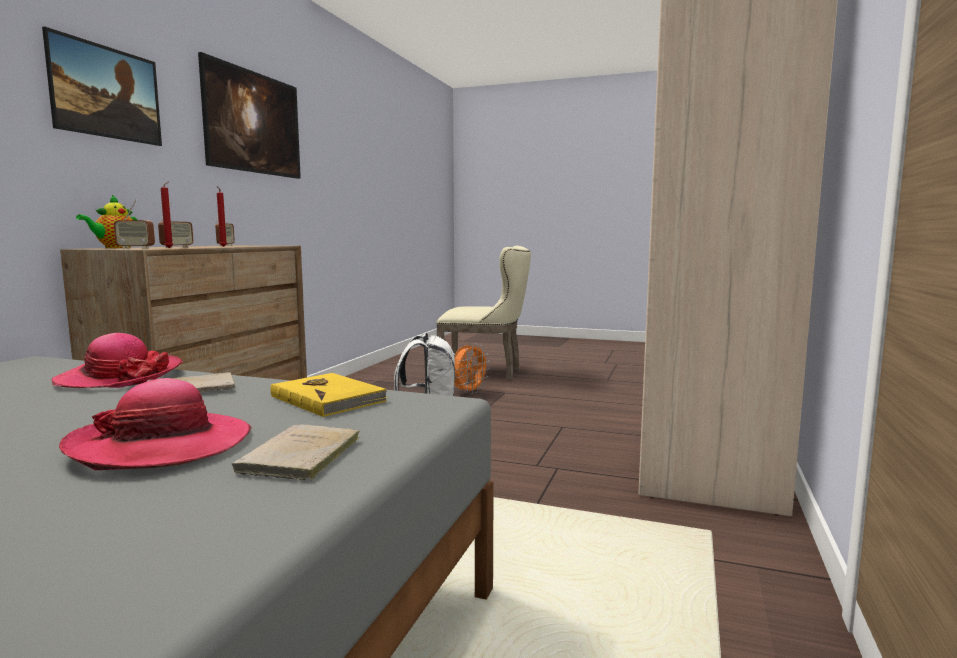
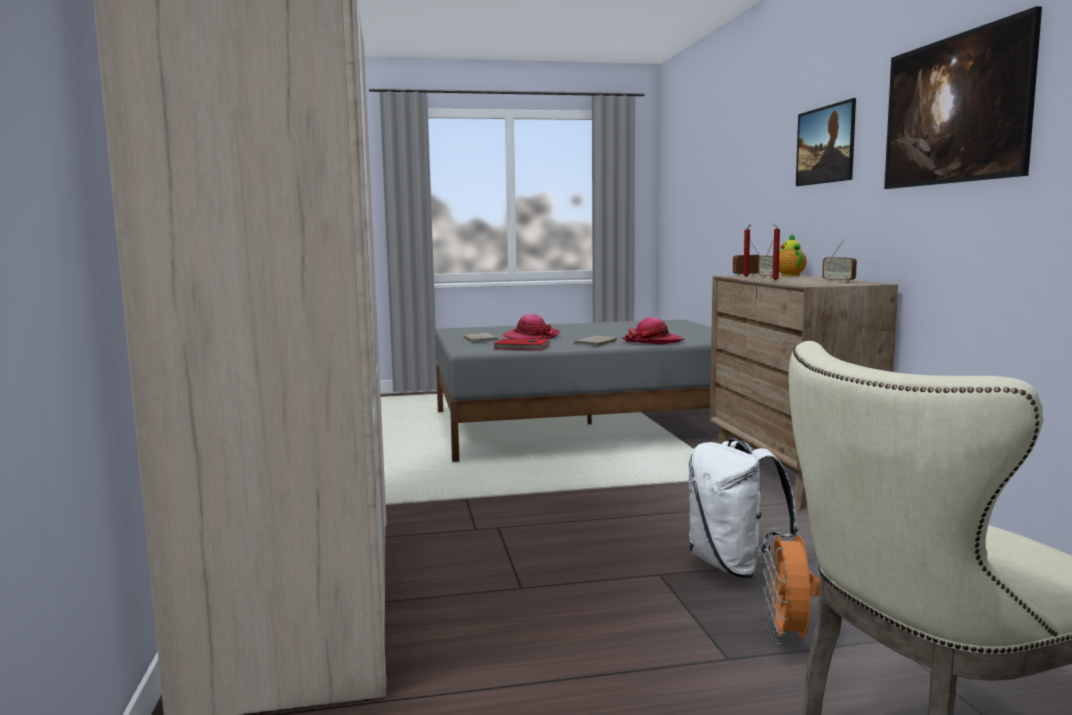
camera: 150 degrees right, 0 degrees up
(329, 398) = (522, 347): yellow book -> red book

